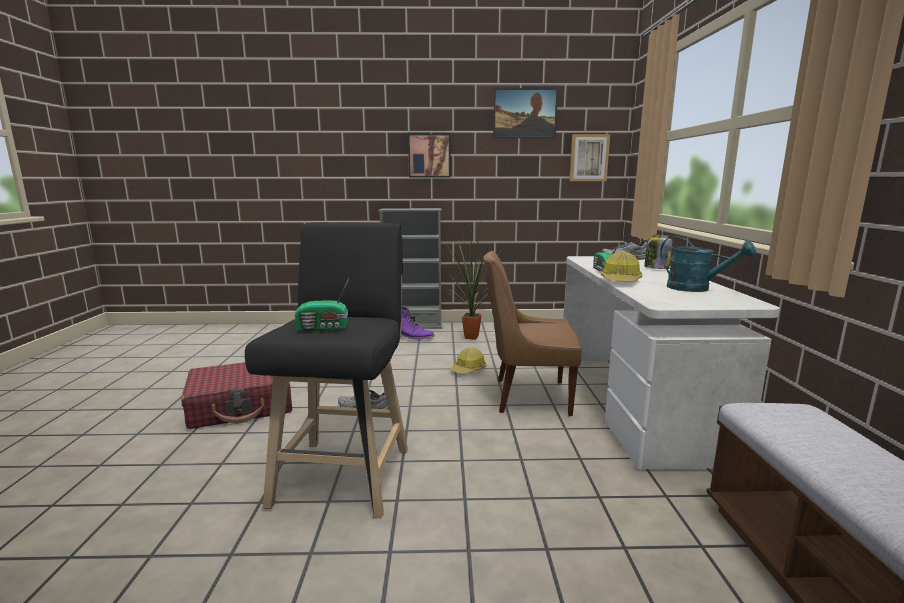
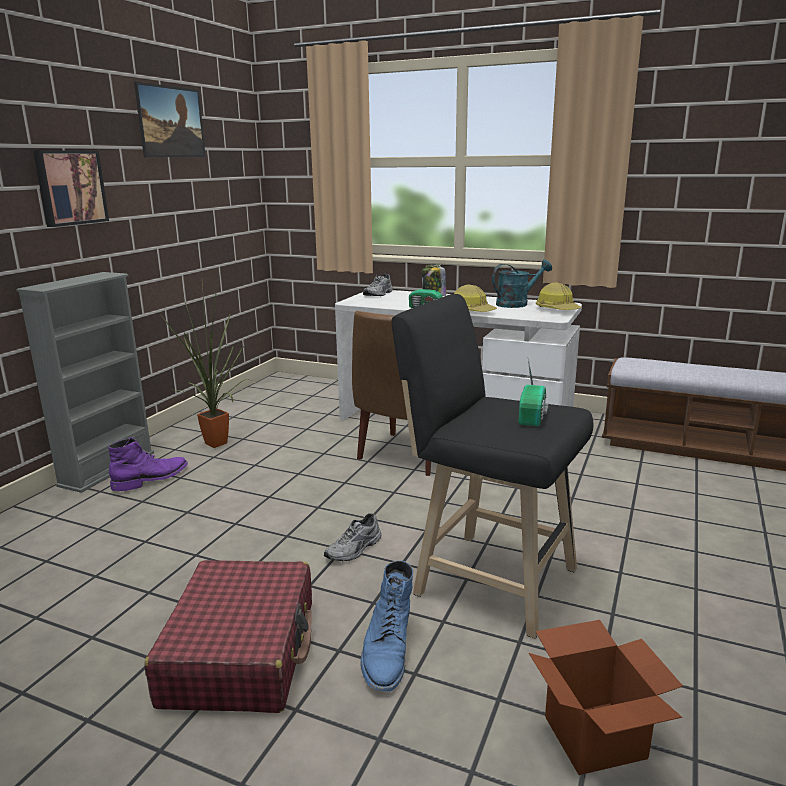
camera: 65 degrees left, 5 degrees up
(137, 559) = (594, 738): none -> cardboard box
(246, 448) = (387, 650): none -> blue boot
(468, 369) = (311, 467): hard hat -> hard hat (557, 309)
(589, 158) = (234, 182): picture -> none

